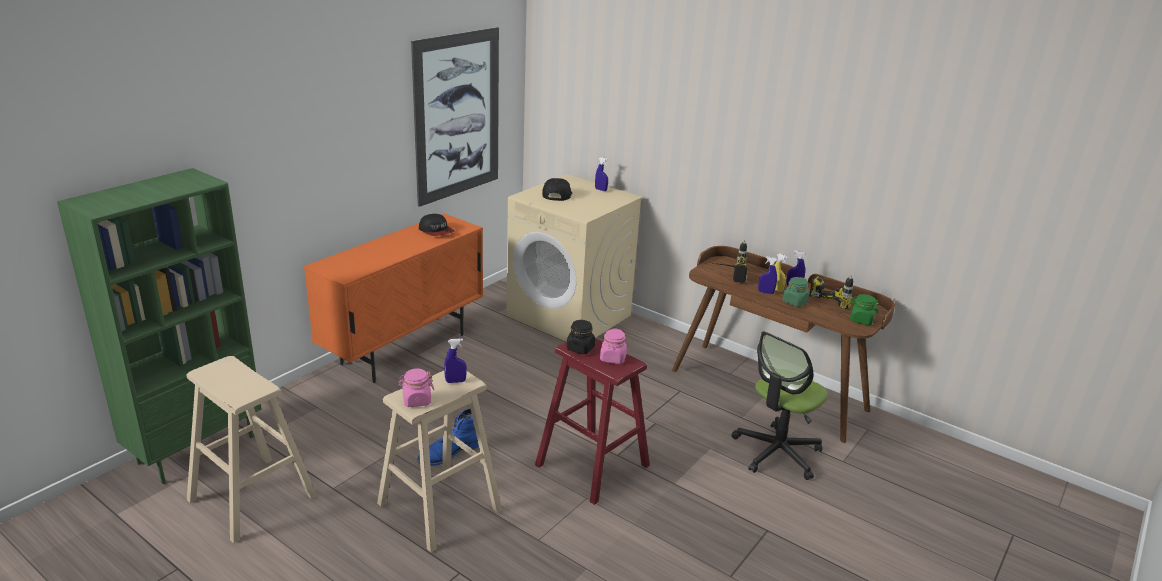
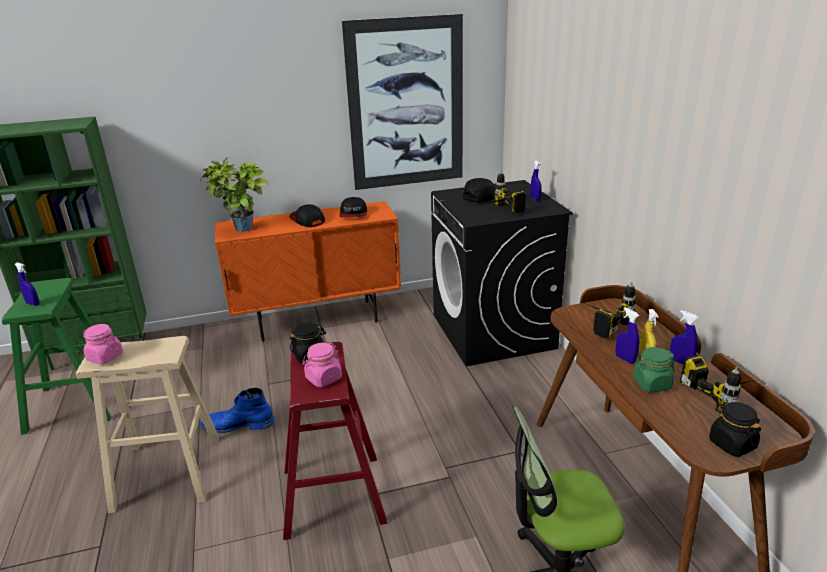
camera: 40 degrees right, 0 degrees up
(252, 498) = (76, 403): beige stool -> green stool
(350, 268) = (240, 230): none -> potted plant
(400, 245) = (307, 220): none -> cap
(455, 381) = (159, 351): blue spray bottle -> blue spray bottle (33, 304)
(570, 316) = (493, 332): beige washing machine -> black washing machine
(589, 206) = (496, 212): none -> power drill
(861, 320) = (731, 444): green jar -> black jar

